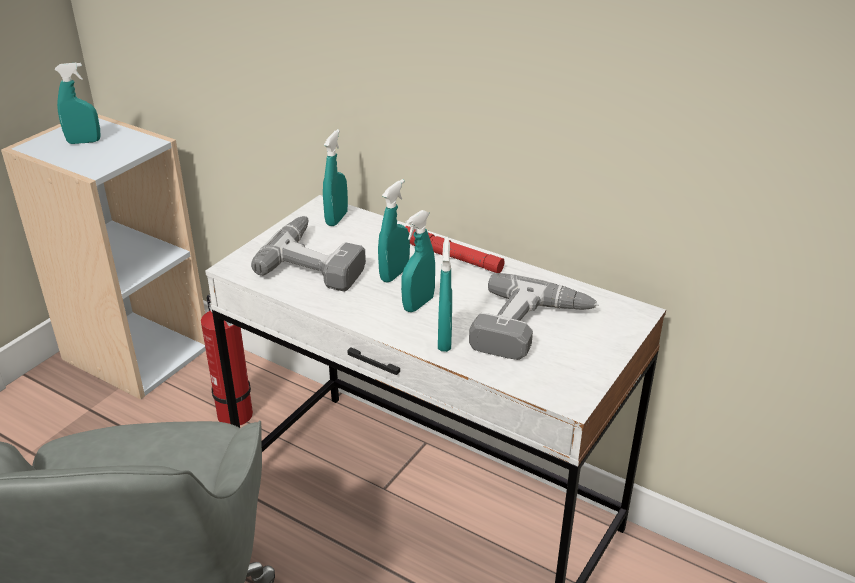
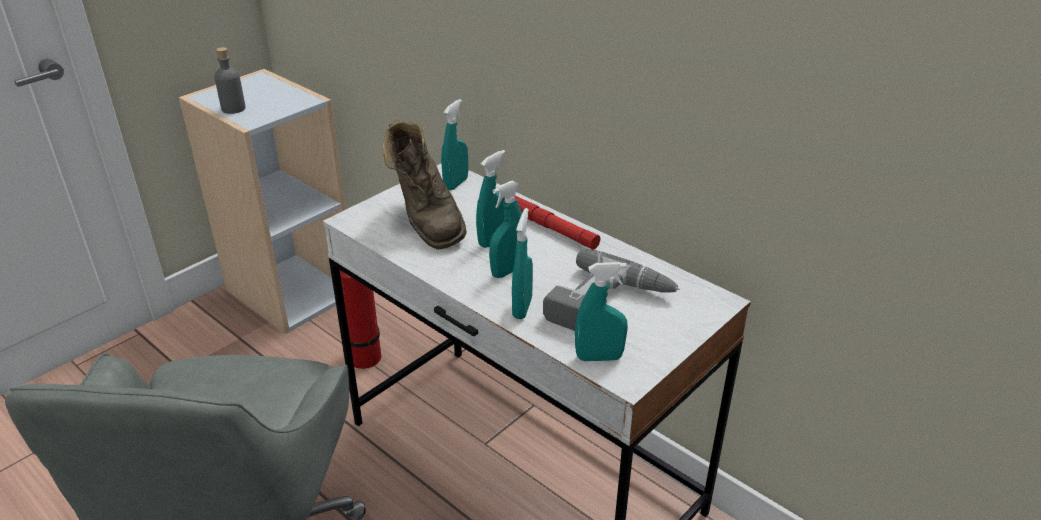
camera: 10 degrees right, 0 degrees up
(69, 157) = (233, 108): none -> grey bottle
(84, 142) = (251, 95): turquoise spray bottle -> turquoise spray bottle (599, 357)
(318, 261) = (426, 221): power drill -> brown boot

